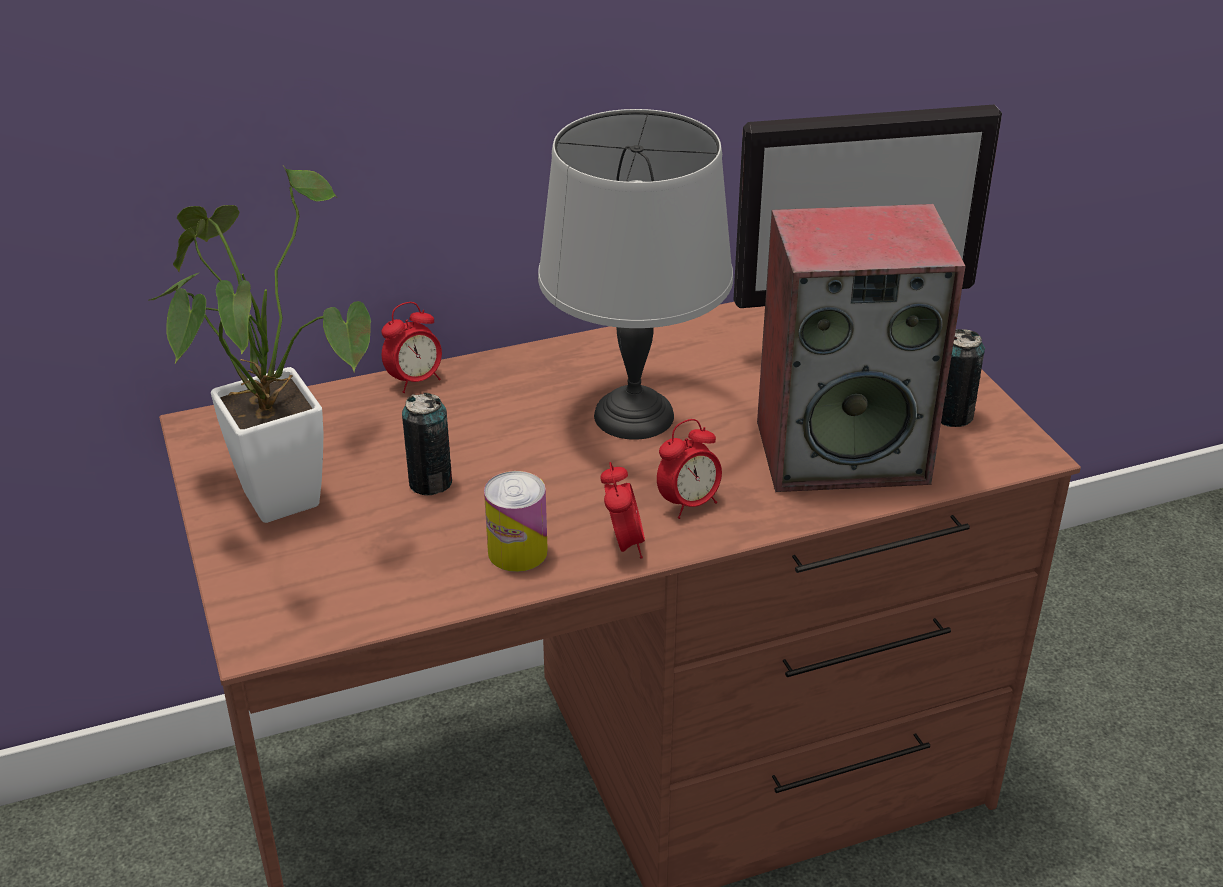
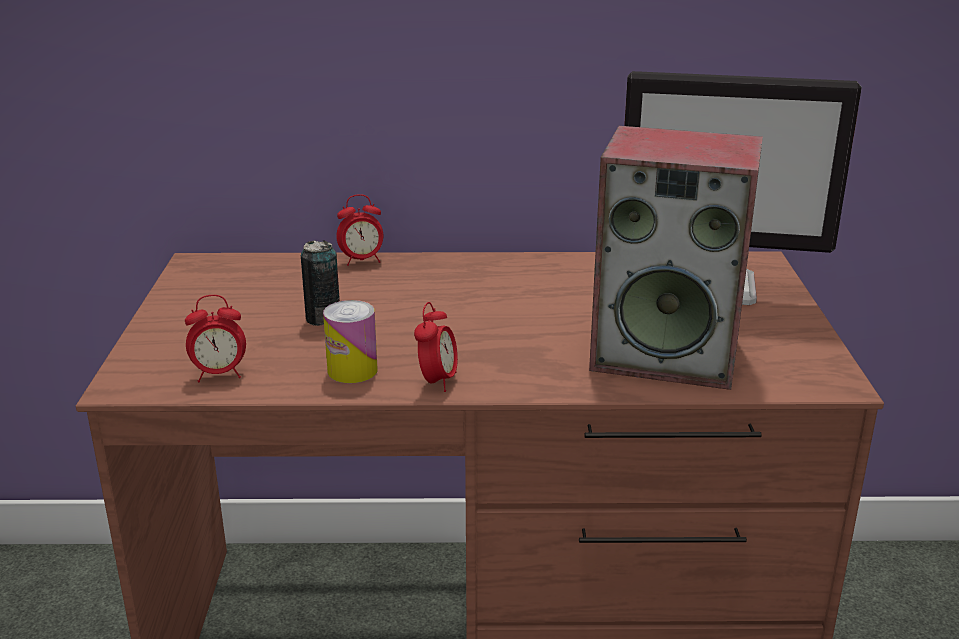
camera: 20 degrees right, 10 degrees down
(276, 488) = (213, 304): potted plant -> none
(631, 415) = (507, 305): grey table lamp -> none
(689, 504) = (511, 365): alarm clock -> alarm clock (219, 374)
(952, 415) = (781, 348): can -> none

